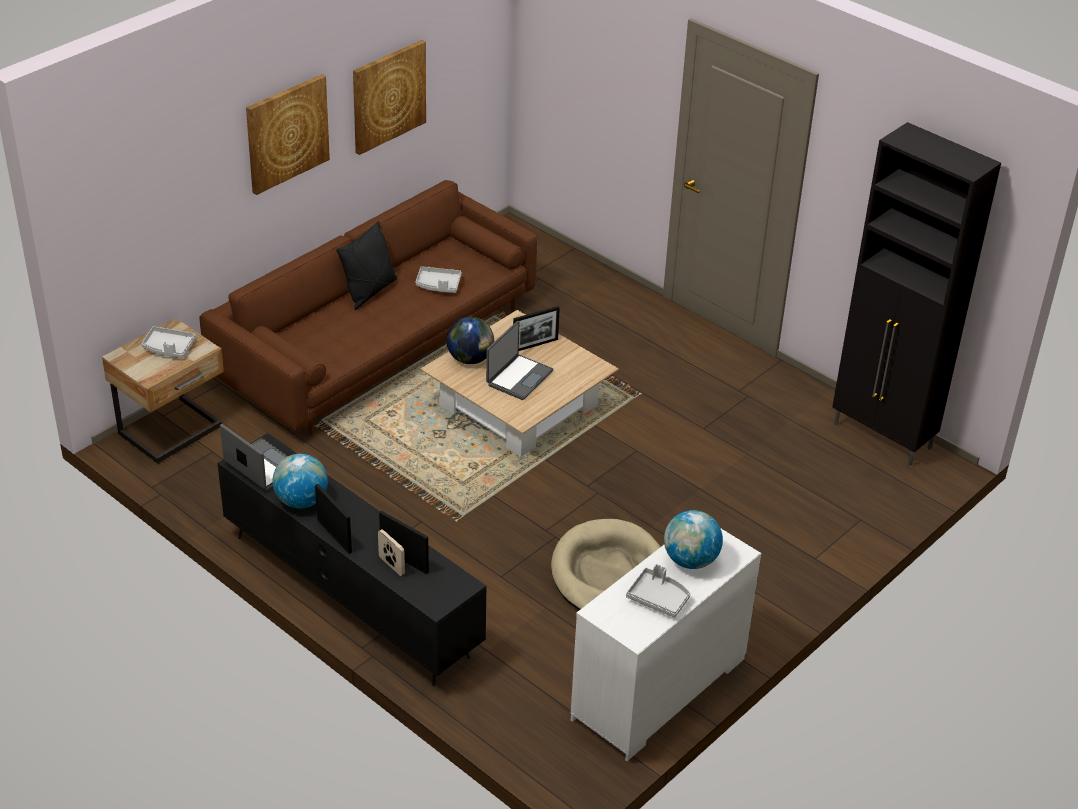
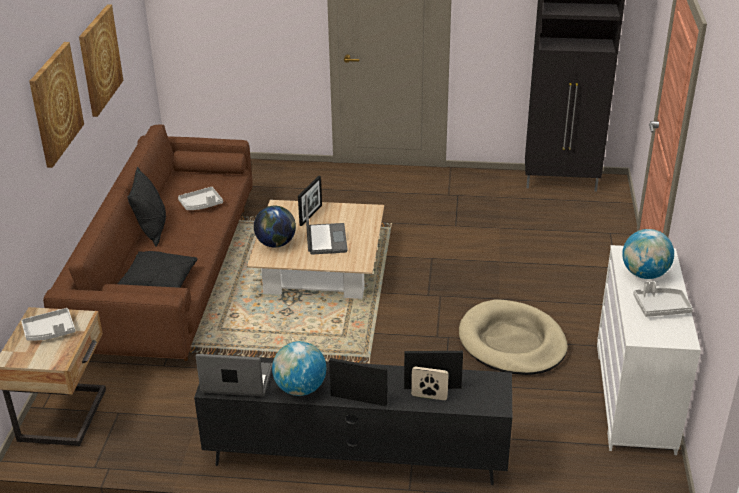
camera: 35 degrees left, 5 degrees down
(319, 347) = (158, 283): none -> black pillow

